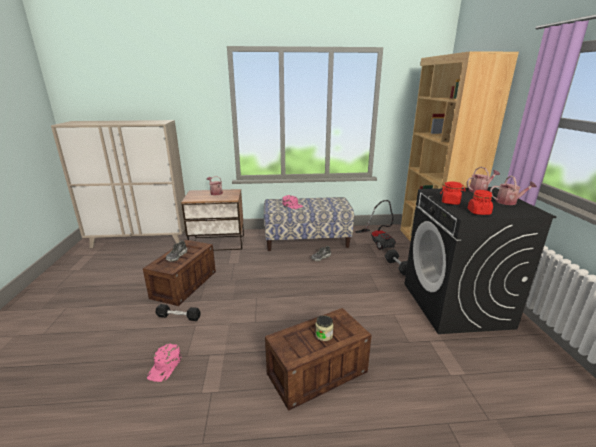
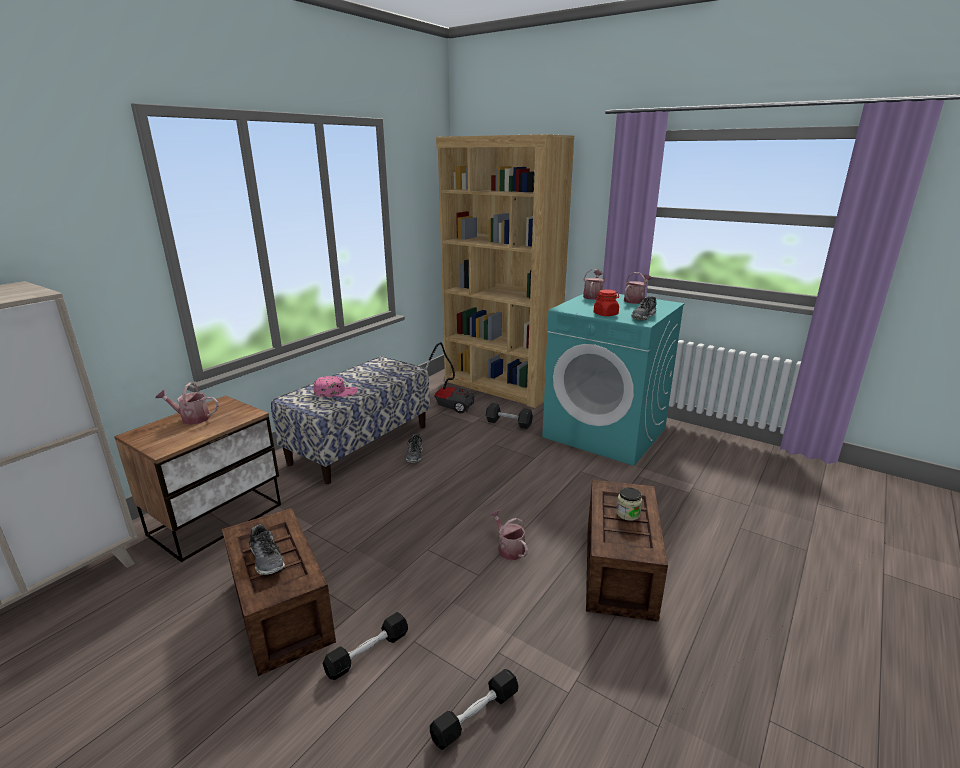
camera: 50 degrees left, 0 degrees up
(165, 366) = (475, 716): pink cap -> black dumbbell
(286, 321) = (509, 548): none -> watering can
(456, 305) = (605, 433): black washing machine -> turquoise washing machine
(478, 212) = (643, 316): red jar -> shoe

